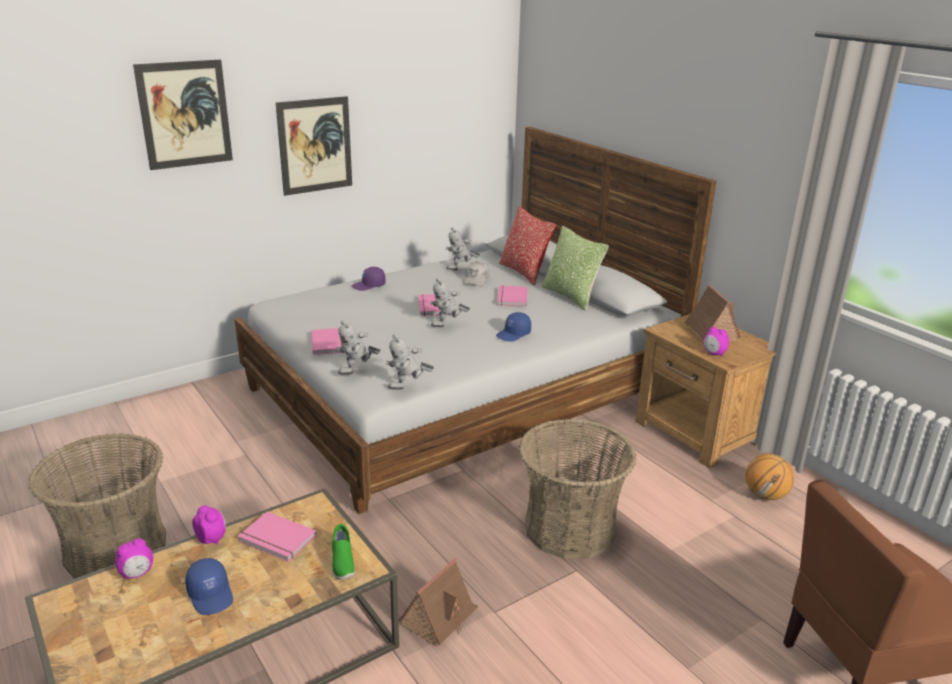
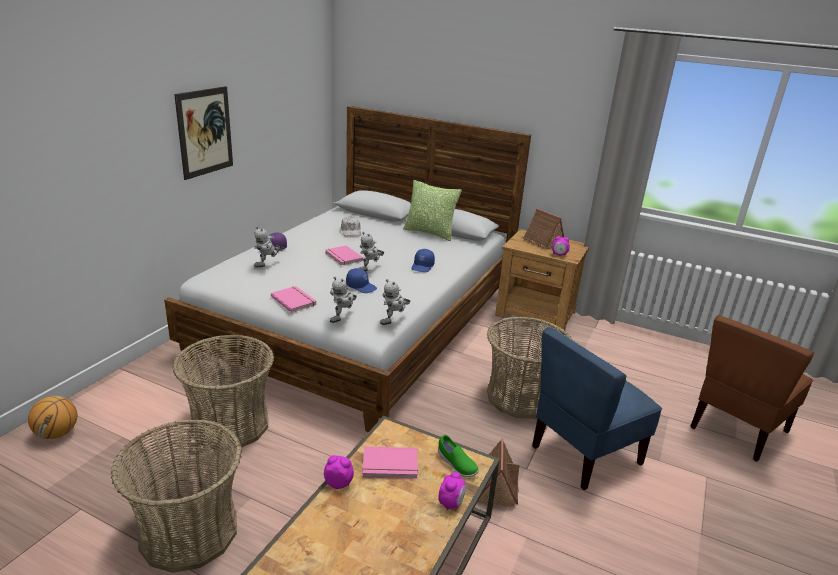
camera: 30 degrees left, 0 degrees up
(137, 574) = (307, 534): alarm clock -> alarm clock (451, 503)
(185, 114) = (102, 109): picture -> none
(211, 594) = (386, 525): blue cap -> blue cap (361, 286)
(235, 462) = (230, 424): none -> basket
(461, 270) = (331, 226): toy robot -> toy robot (268, 265)
(511, 298) = (391, 240): pink book -> none
(524, 272) = (379, 221): pillow -> none
(587, 622) = (584, 454): none -> blue chair
(765, 495) = (606, 342): basketball -> basketball (57, 434)

